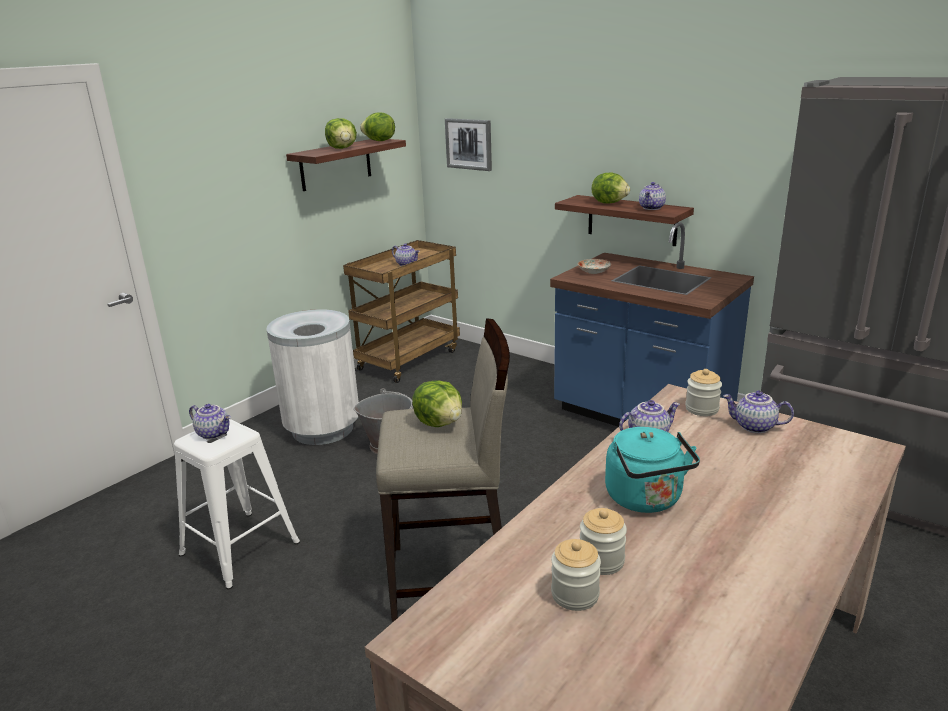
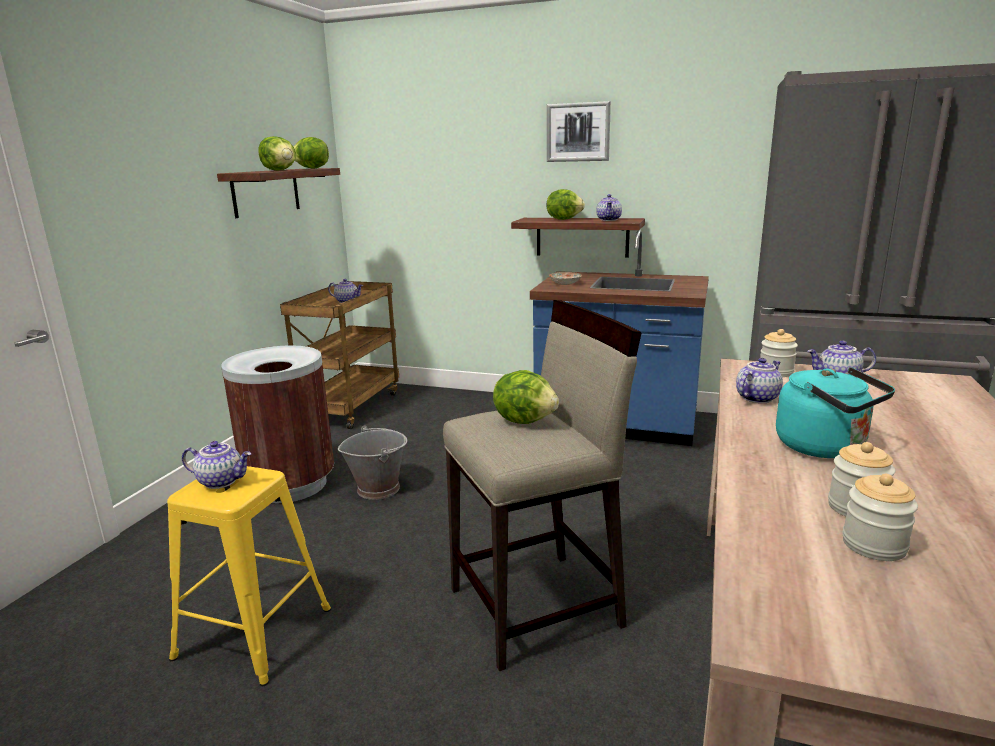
camera: 20 degrees left, 5 degrees down
(240, 547) = (253, 631): white stool -> yellow stool
(323, 429) = (291, 485): white trash can -> brown trash can
(469, 144) = (399, 176): picture -> picture (578, 132)

